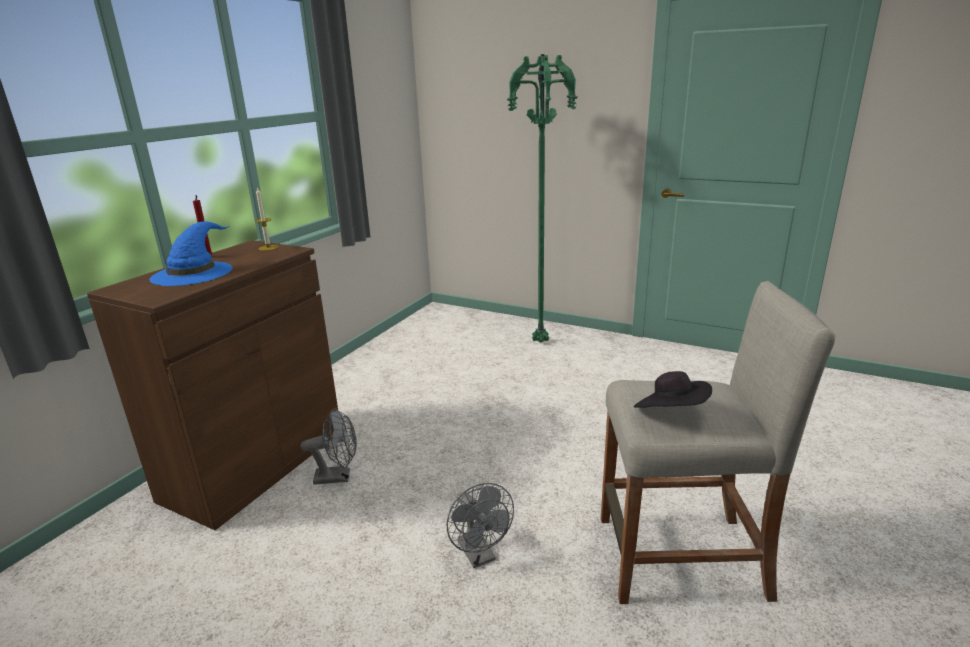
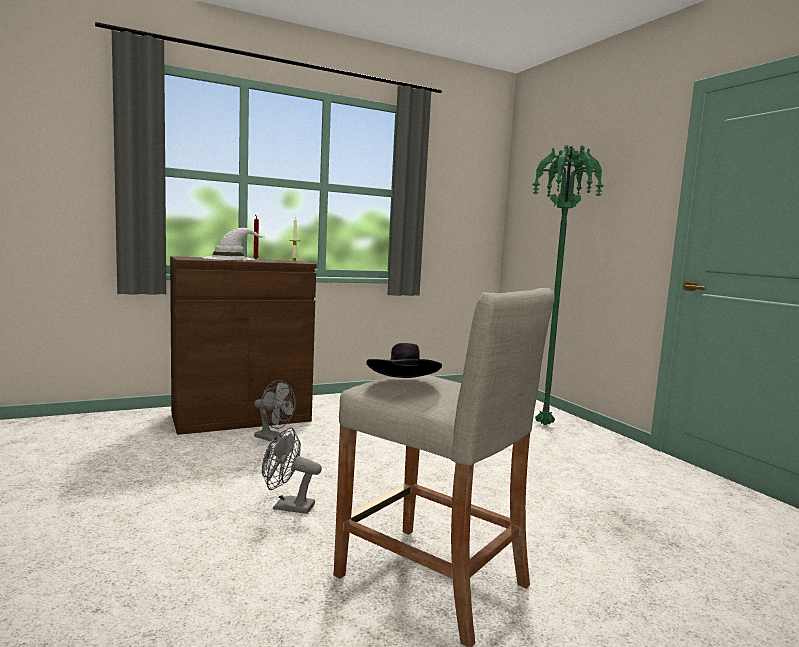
camera: 35 degrees right, 15 degrees down
(193, 273) = (229, 259): blue hat -> white hat
(480, 555) = (287, 506): grey fan -> grey fan turned 90 degrees clockwise

